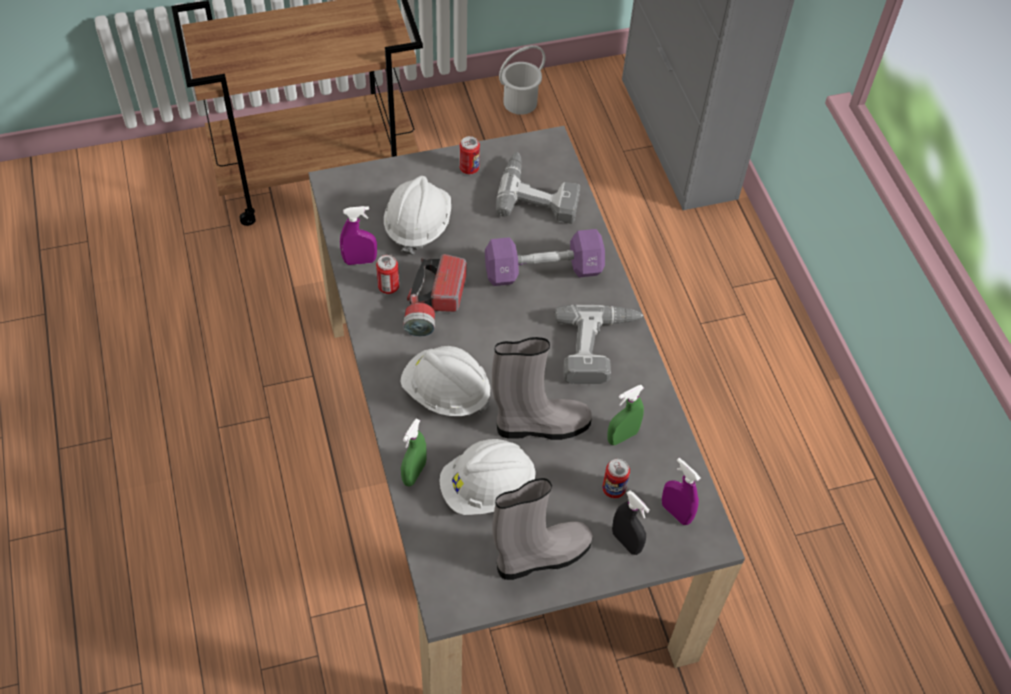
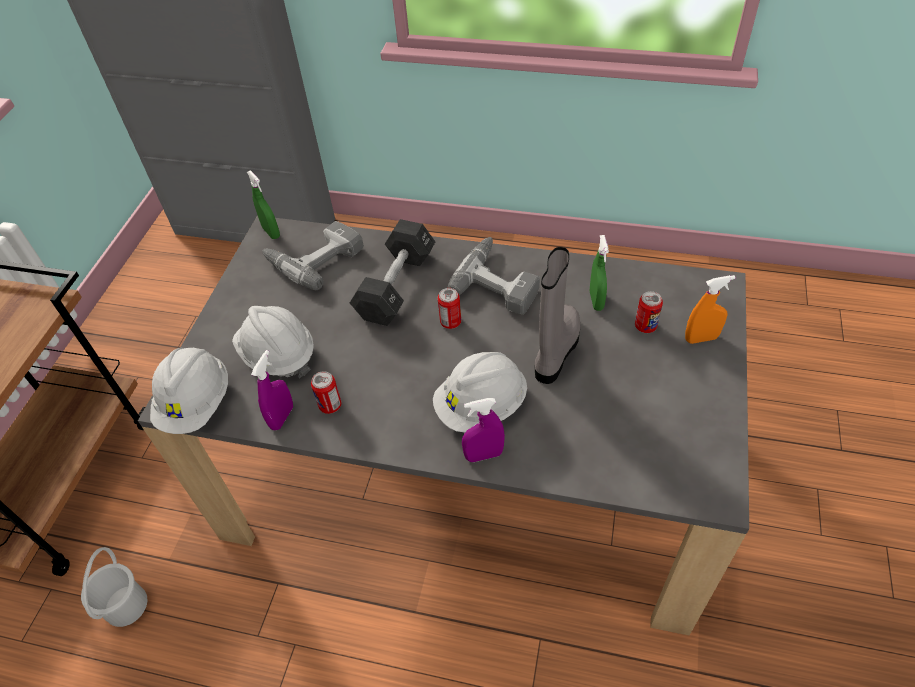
camera: 55 degrees left, 5 degrees down
(414, 473) = (557, 467): green spray bottle -> green spray bottle (271, 232)
(434, 304) = (376, 377): flashlight -> none
(469, 168) = (246, 293): can -> can (450, 322)
(487, 489) = (603, 415): white hard hat -> white hard hat (196, 404)
(519, 102) = (134, 303): white bucket -> white bucket (125, 605)
(540, 556) = (692, 403): grey boot -> none
(543, 271) = (396, 286): purple dumbbell -> black dumbbell
(626, 542) = (701, 338): black spray bottle -> orange spray bottle
(675, 512) = (686, 296): purple spray bottle -> purple spray bottle (483, 455)

